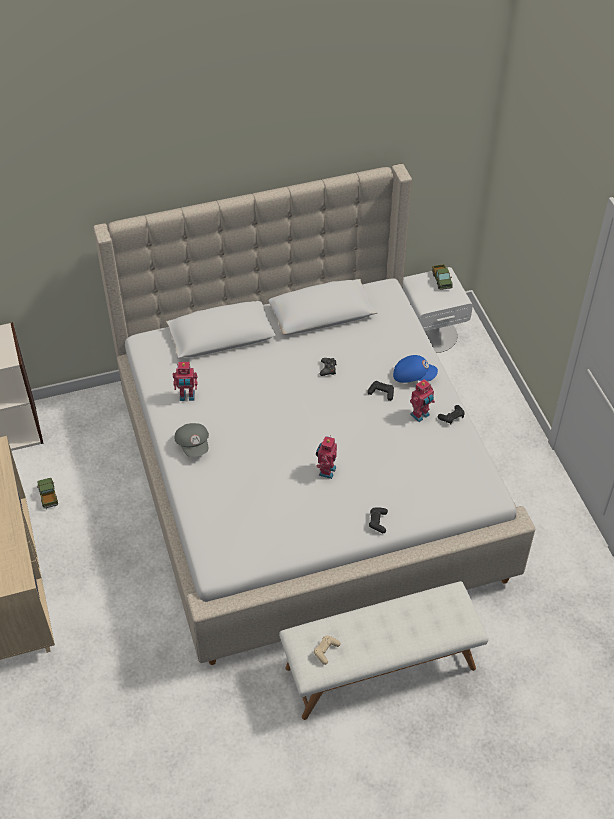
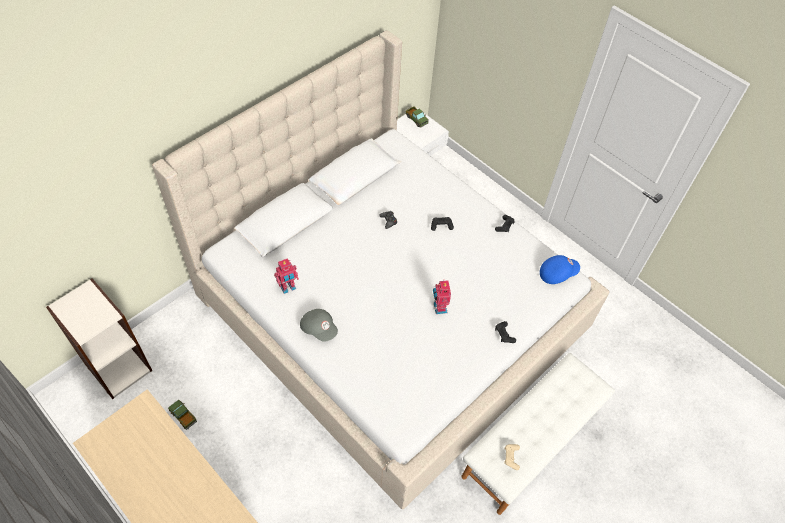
camera: 30 degrees left, 5 degrees up
(413, 376) = (456, 203): blue cap -> blue cap (557, 273)
(420, 415) = (481, 233): toy robot -> none

